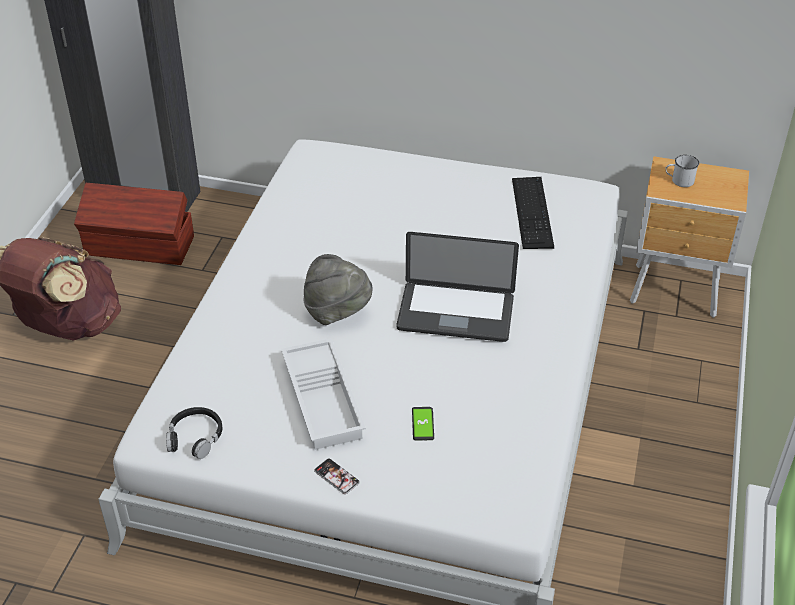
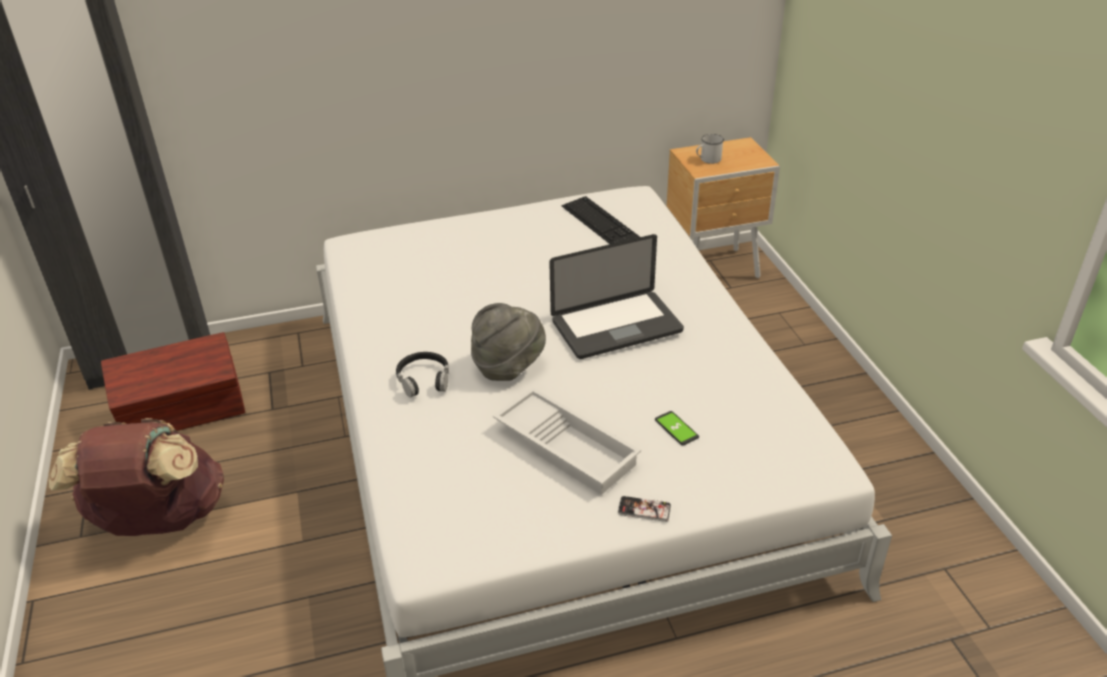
camera: 30 degrees left, 5 degrees down
(195, 437) = (470, 538): black headphones -> black headphones (424, 379)

